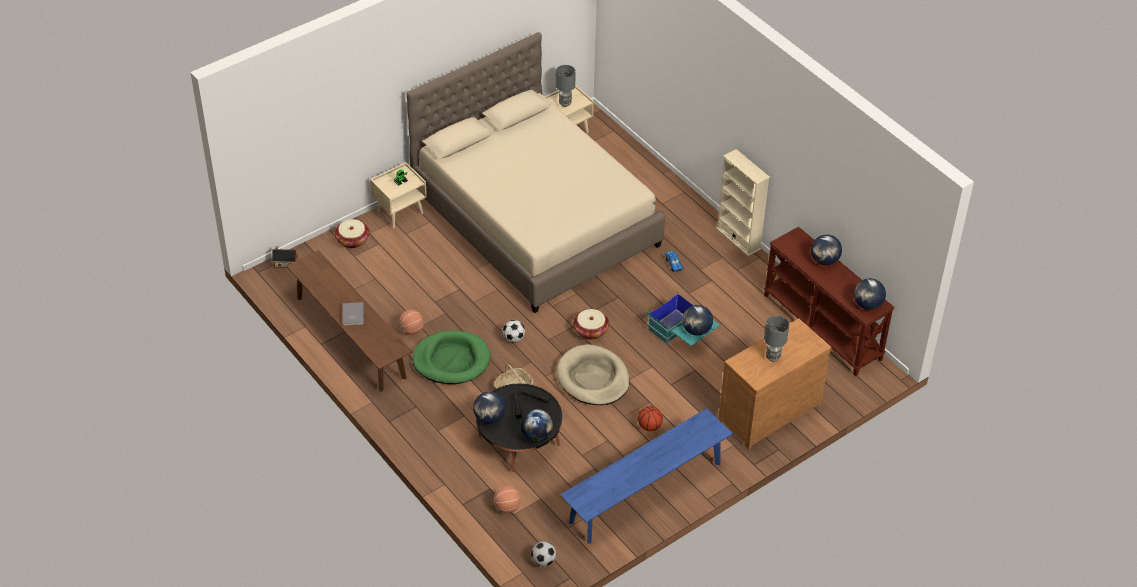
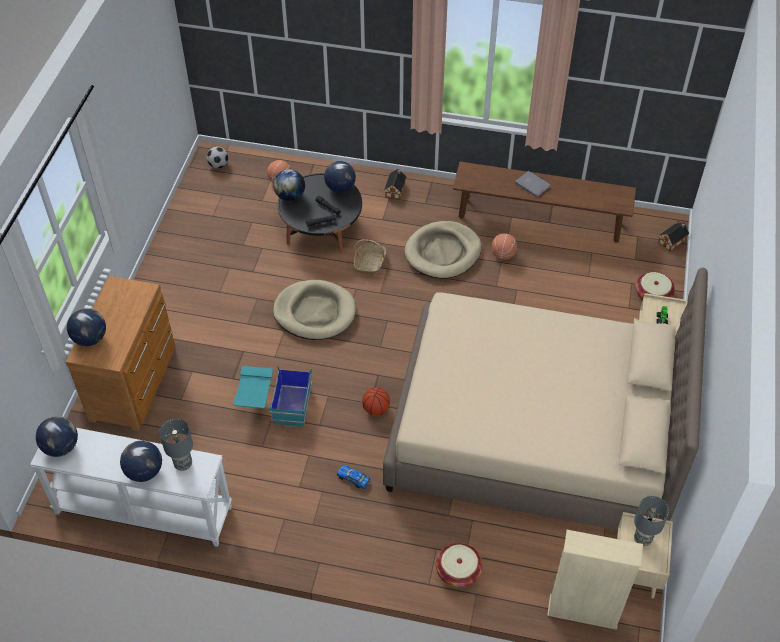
camera: 140 degrees right, 5 degrees up
(424, 434) = (395, 189): none -> toy house
(451, 360) = (443, 252): green dog bed -> beige dog bed
(514, 338) = (416, 302): football -> none
(590, 330) = (360, 353): basket -> basket (458, 571)
(645, 492) = (185, 252): blue bench -> none
(649, 426) = (228, 303): basketball -> basketball (376, 409)
(696, 330) = (251, 386): globe -> globe (90, 338)
(738, 238) = (316, 562): beige bookcase -> beige bookcase (583, 612)
(773, 357) = (115, 315): grey table lamp -> grey table lamp (183, 464)
(823, 327) = (142, 511): brown console table -> white console table

